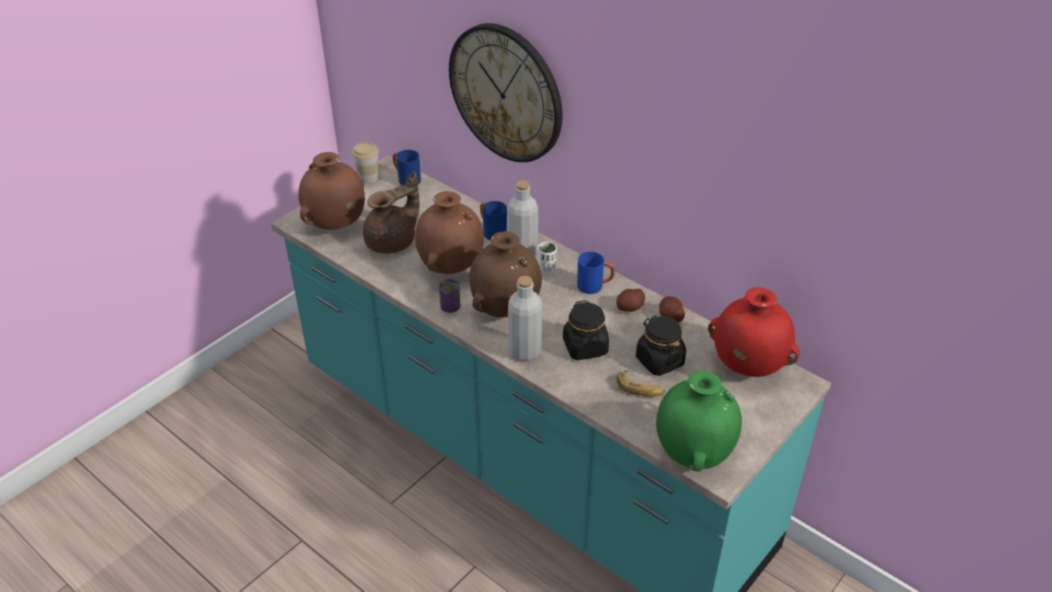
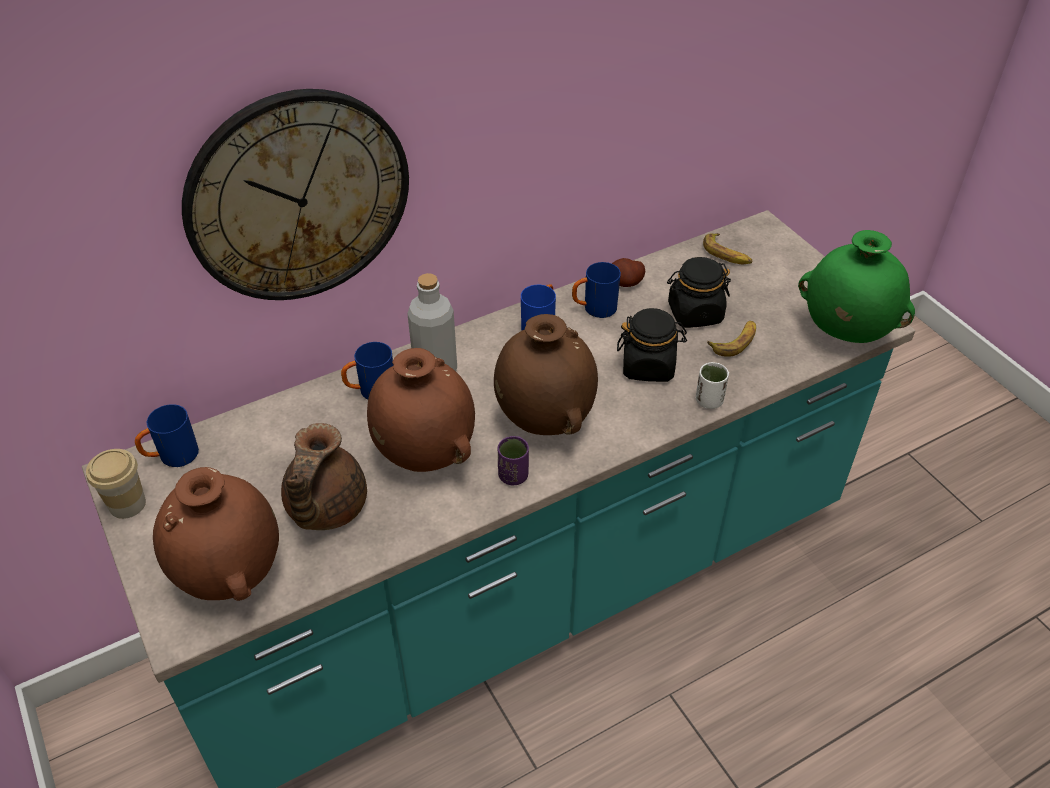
camera: 70 degrees left, 5 degrees up
(393, 242) = (324, 508): brown teapot -> brown teapot turned 150 degrees counterclockwise
(525, 351) = (634, 422): grey bottle -> none
(546, 269) = (483, 359): white cup -> white cup (709, 401)
(630, 308) = (594, 309): potato -> blue mug
(747, 366) = (726, 254): red vase -> banana

